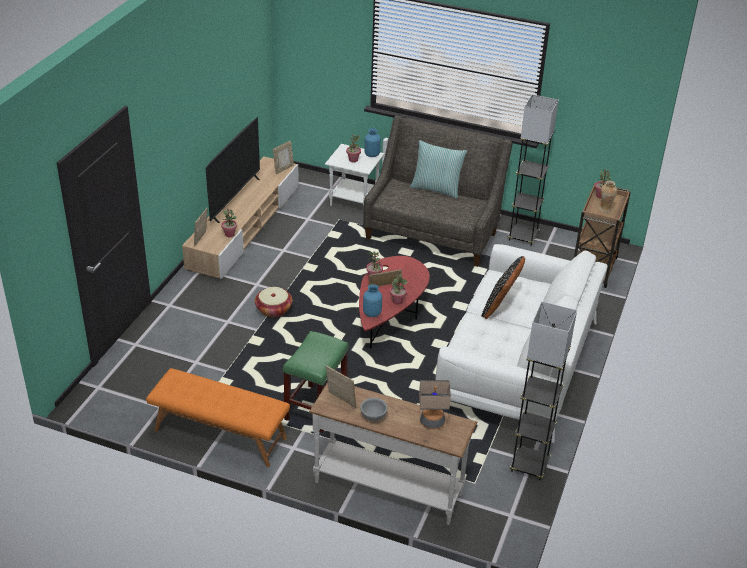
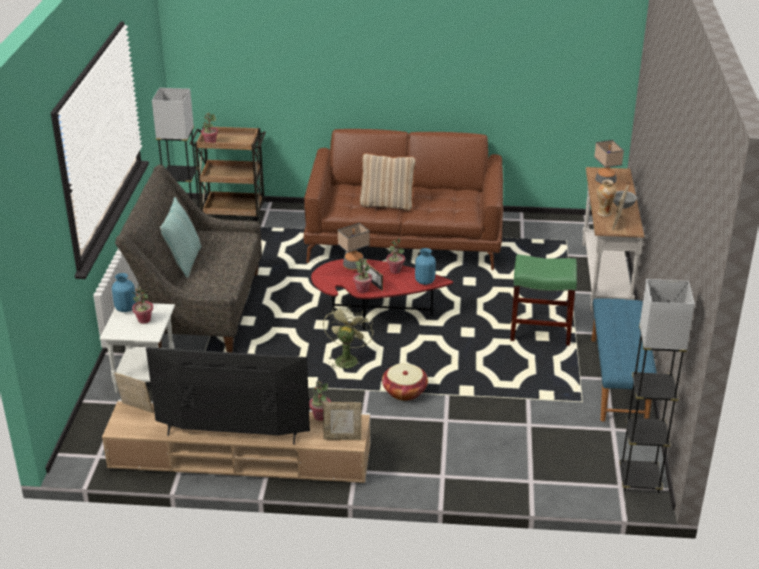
camera: 105 degrees left, 5 degrees down
(220, 435) = (619, 379): orange bench -> blue bench
(331, 290) = (346, 358): none -> green fan
(414, 280) = (353, 266): none -> table lamp
(500, 307) = (387, 204): black pillow -> beige pillow
(516, 365) = (405, 237): white sofa -> brown sofa
(529, 465) = (527, 220): grey floor lamp -> grey floor lamp (639, 480)
(605, 209) = (235, 139): vase -> vase (604, 213)

